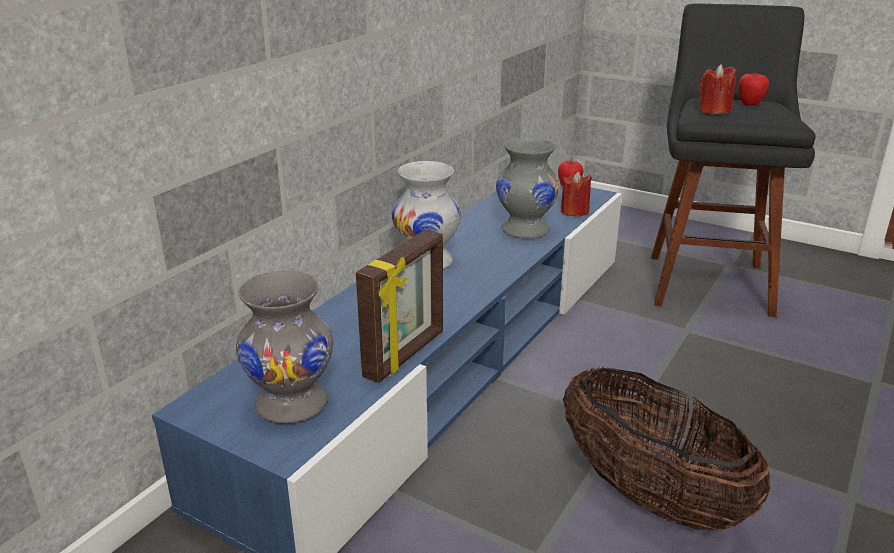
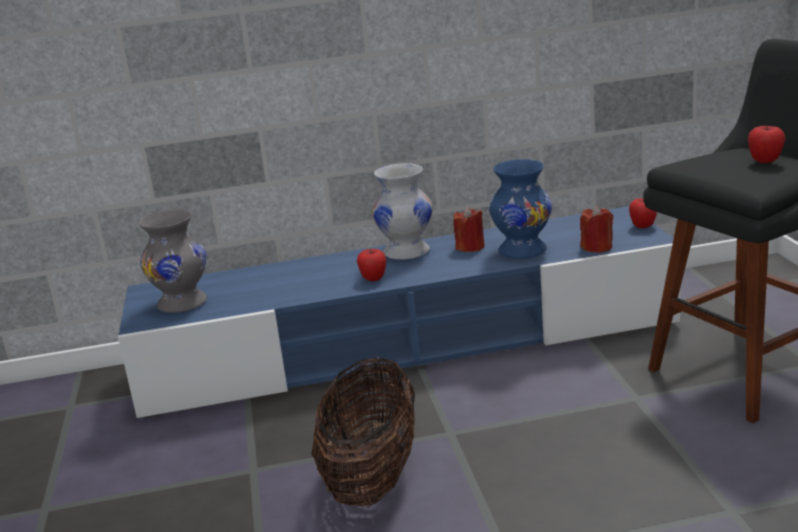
camera: 50 degrees right, 5 degrees down
(406, 355) = (277, 301): picture frame -> none
(455, 296) = (373, 279): none -> apple
(526, 230) = (522, 251): grey vase -> blue vase
(714, 110) = (703, 161): red candle -> red candle (470, 247)

